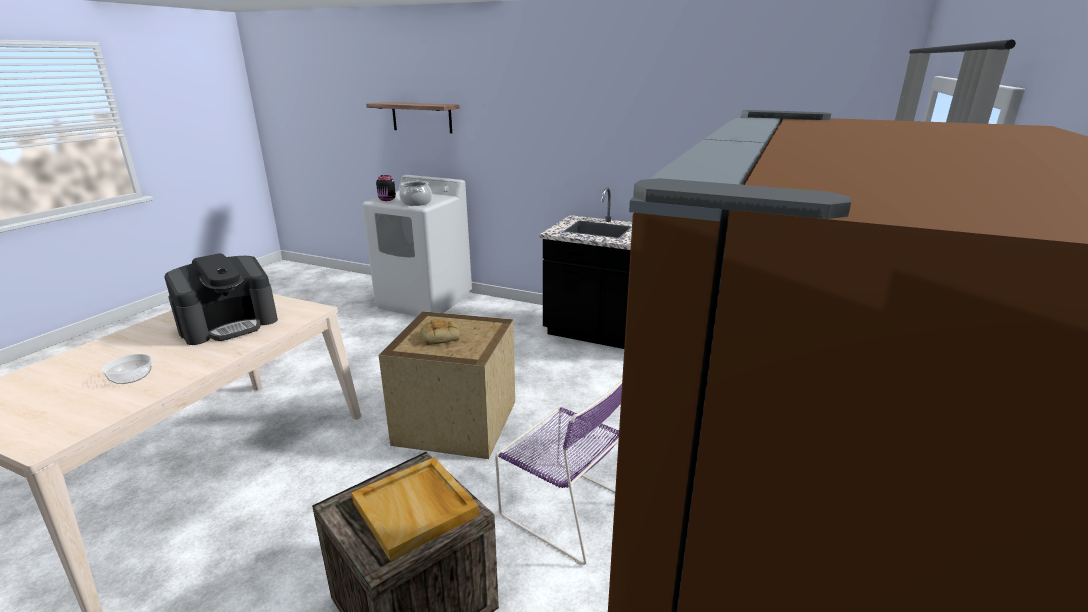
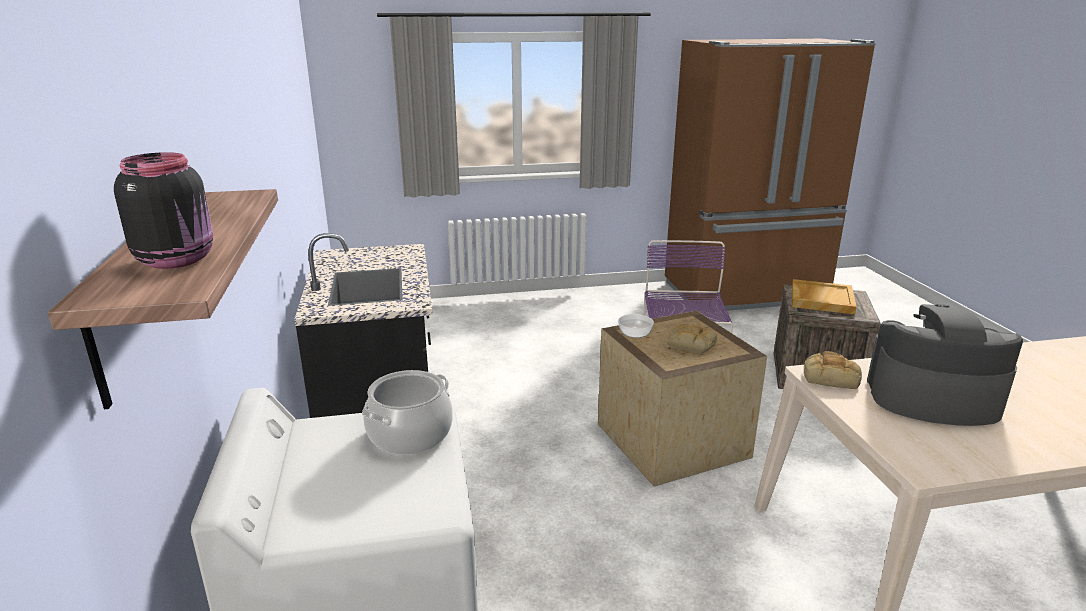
camera: 125 degrees left, 0 degrees up
(131, 377) = (1040, 376): bowl -> bowl (635, 334)
(302, 312) = (831, 377): none -> bread
(387, 200) = (416, 494): black jar -> black jar (178, 260)

